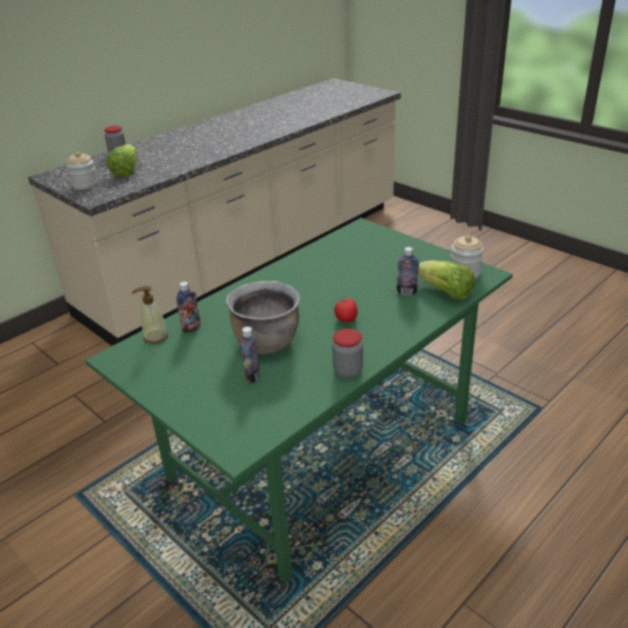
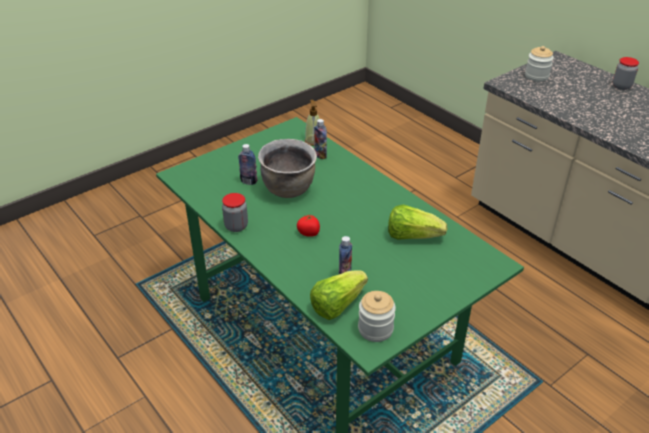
camera: 95 degrees right, 5 degrees up
(126, 171) = (572, 93): lettuce -> lettuce (412, 236)

